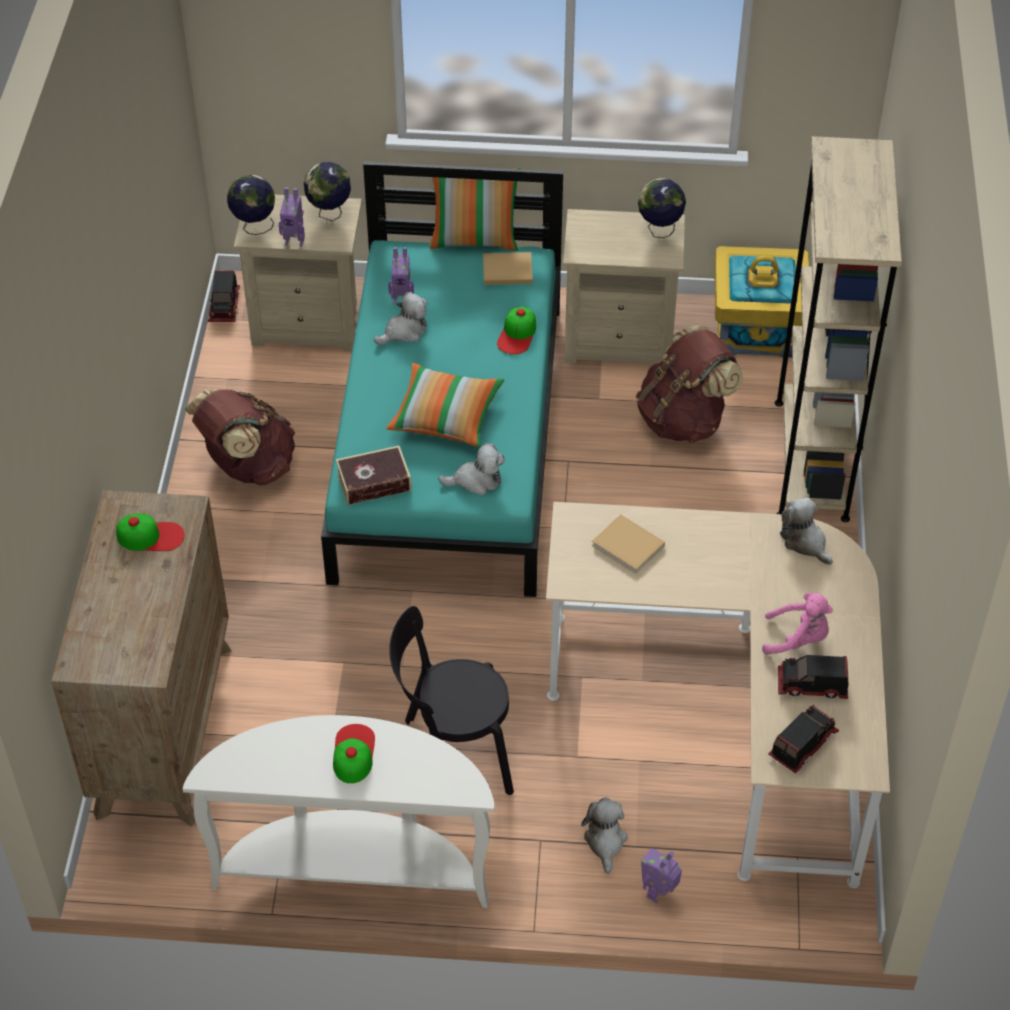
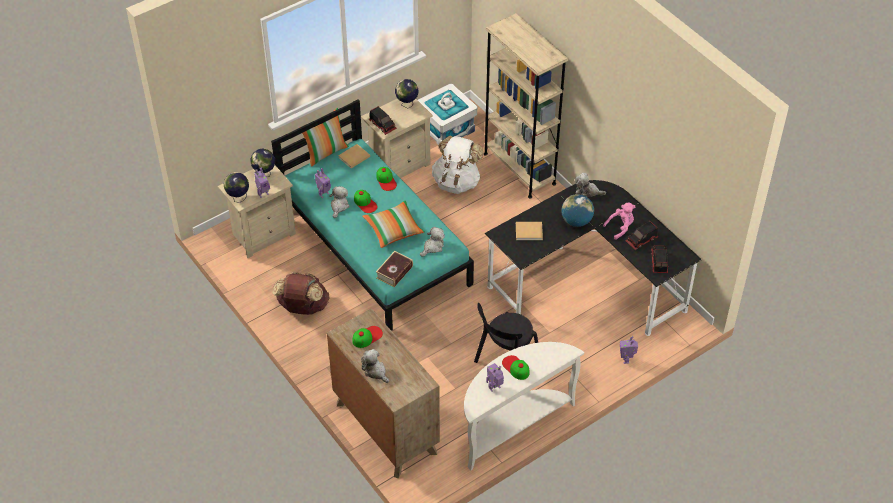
camera: 40 degrees left, 0 degrees up
(225, 306) = (216, 248): toy truck -> toy truck (382, 125)
(283, 762) = (495, 388): none -> toy robot
(447, 349) = (365, 203): none -> cap
(605, 841) = (590, 354): plush toy -> plush toy (375, 371)
(684, 419) = (456, 182): brown backpack -> white backpack
(729, 579) = (576, 221): none -> globe
(732, 716) = (588, 281): beige desk -> black desk
(756, 326) = (446, 128): yellow storage box -> white storage box

